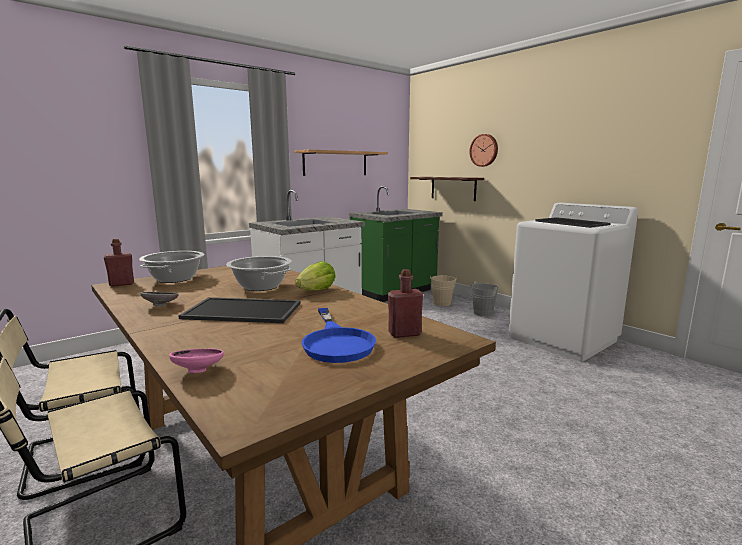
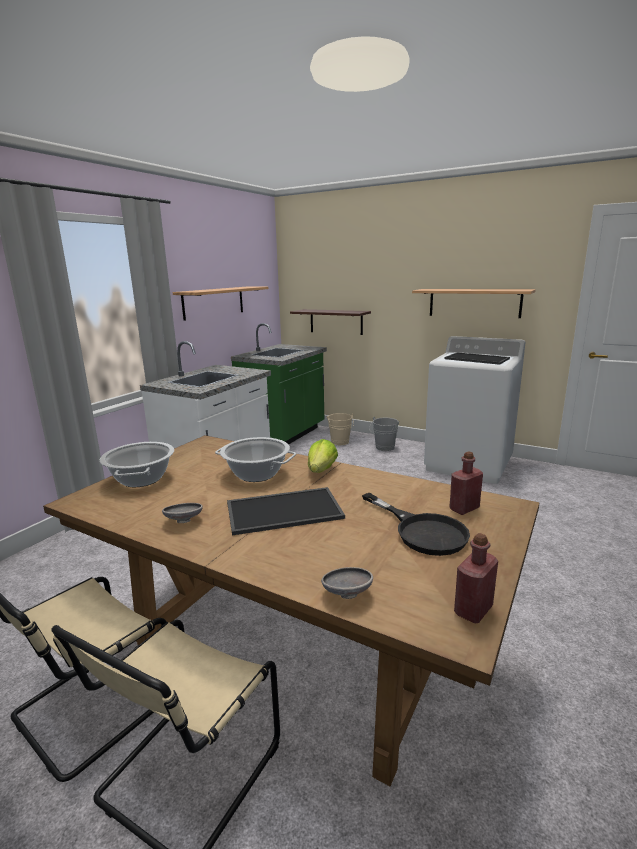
camera: 20 degrees left, 5 degrees up
(122, 284) = (85, 498): red bottle -> red bottle (473, 610)
(199, 370) = (347, 593): pink bowl -> grey bowl
(336, 342) = (422, 531): blue frying pan -> black frying pan
(484, 150) = (369, 283): wall clock -> none
(585, 167) = (474, 303): none -> shelf

